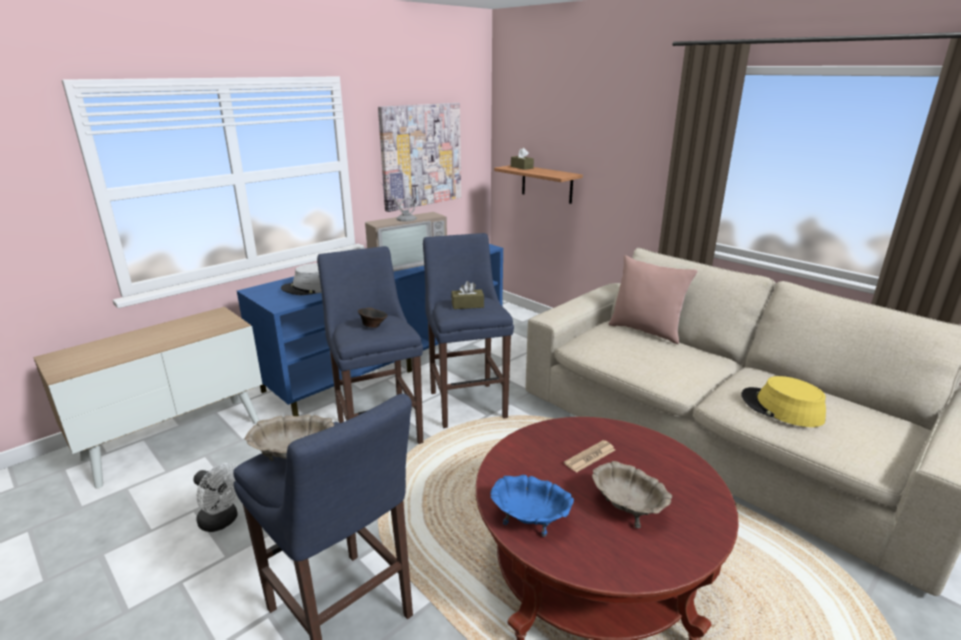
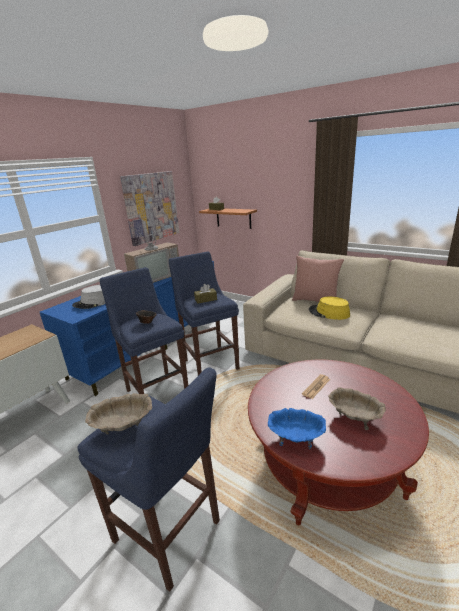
camera: 10 degrees left, 0 degrees up
(222, 521) = (60, 480): white fan -> none
(781, 408) = (415, 336): yellow hat -> yellow hat (329, 313)

